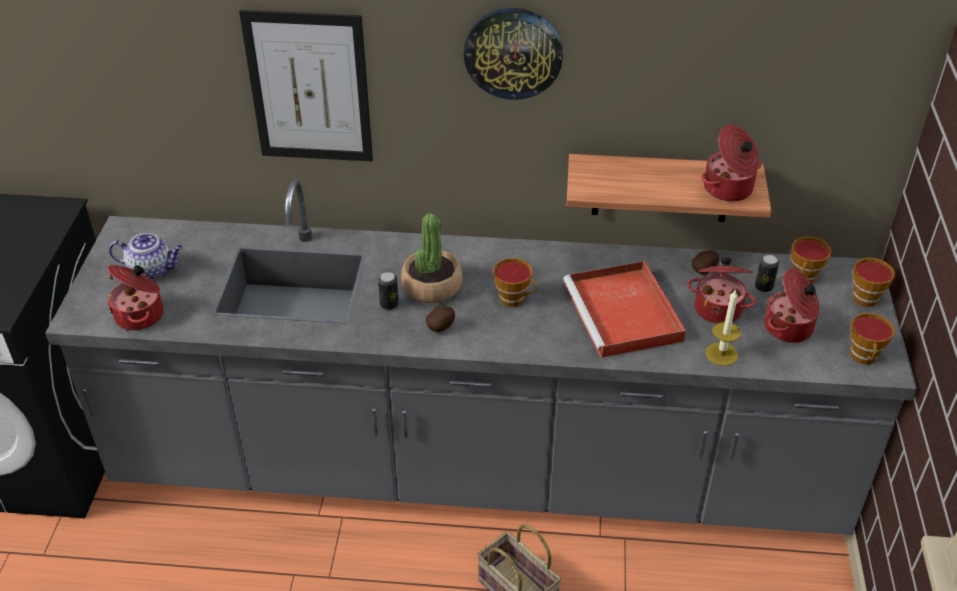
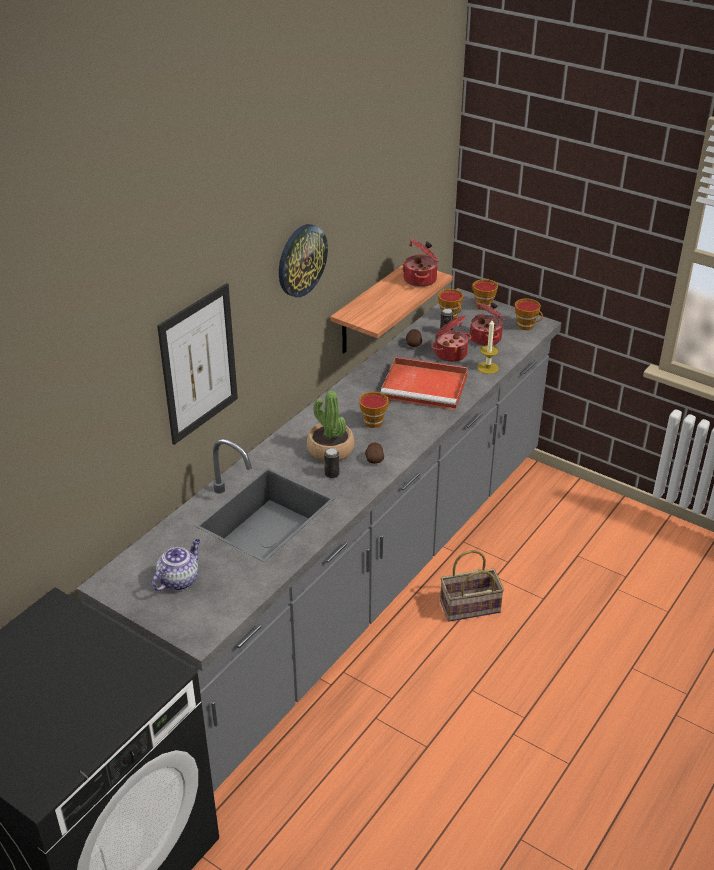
camera: 60 degrees left, 5 degrees down
(141, 315) = (230, 599): cooking pot -> none

